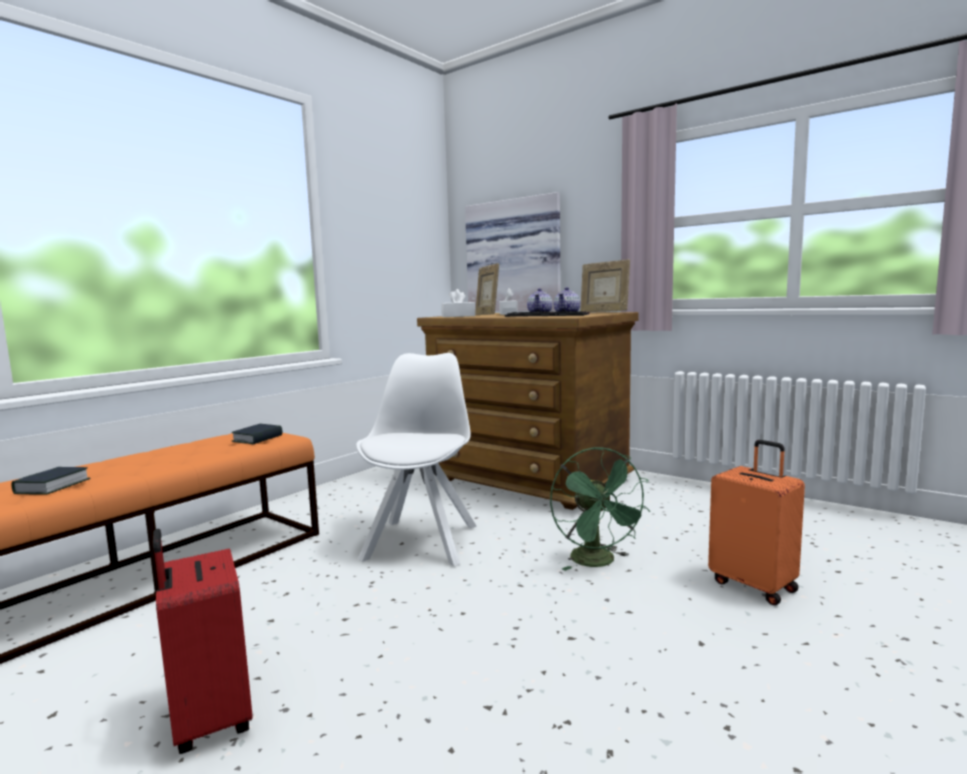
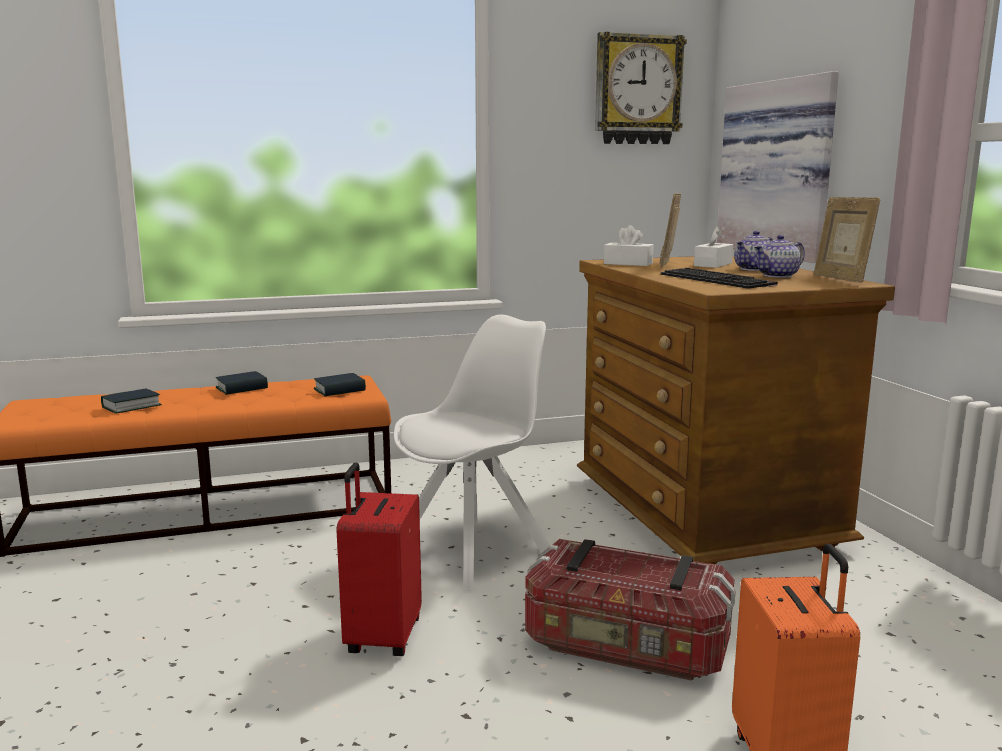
camera: 35 degrees right, 5 degrees up
(155, 453) = (242, 388): none -> book
(209, 720) = (123, 647): red suitcase -> red suitcase (381, 637)
(408, 205) = (637, 90): none -> wall clock
(598, 562) = (625, 648): green fan -> storage box

